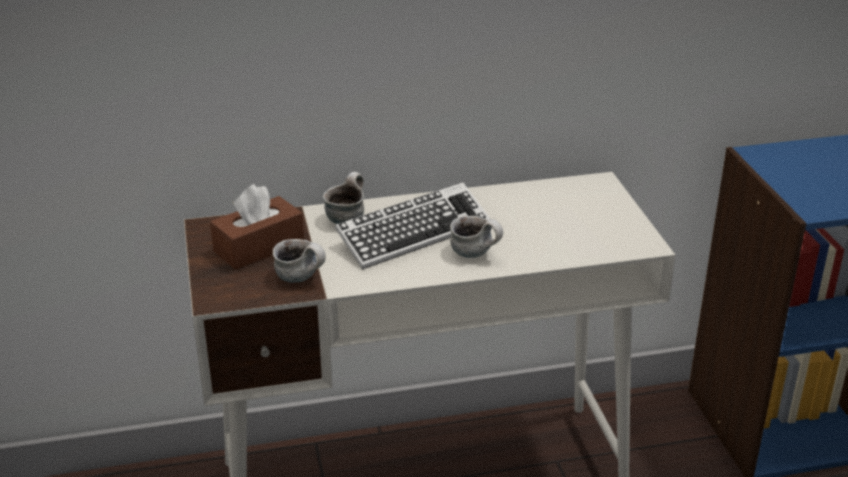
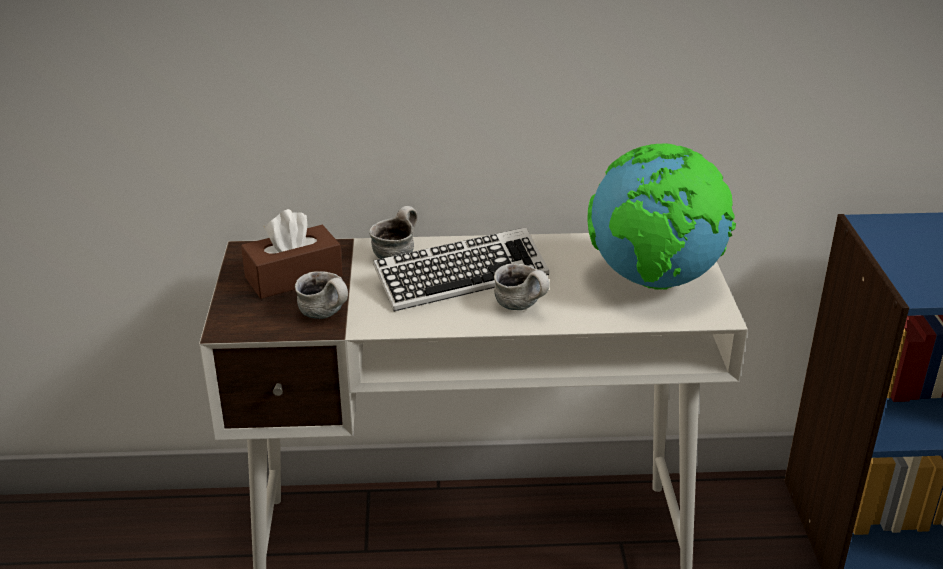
camera: 10 degrees right, 0 degrees up
(585, 220) = (655, 281): none -> globe

